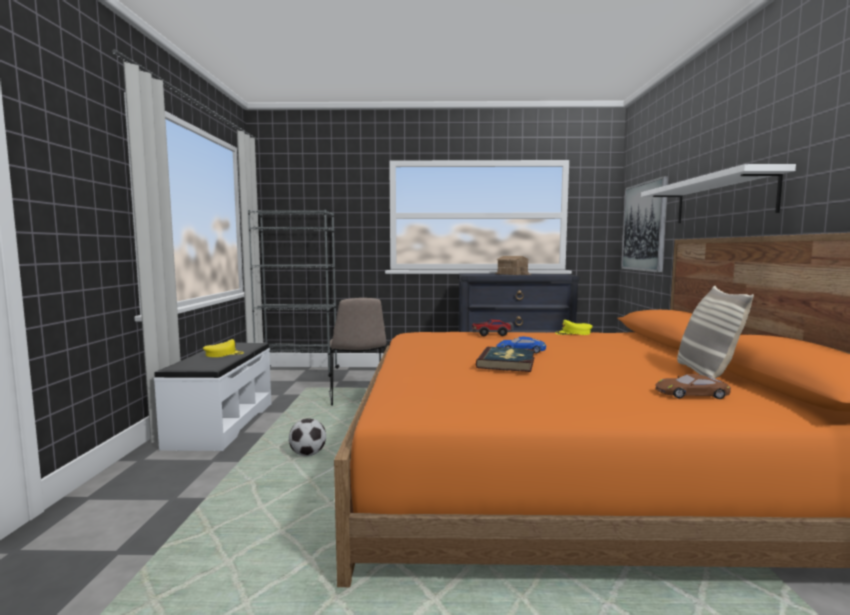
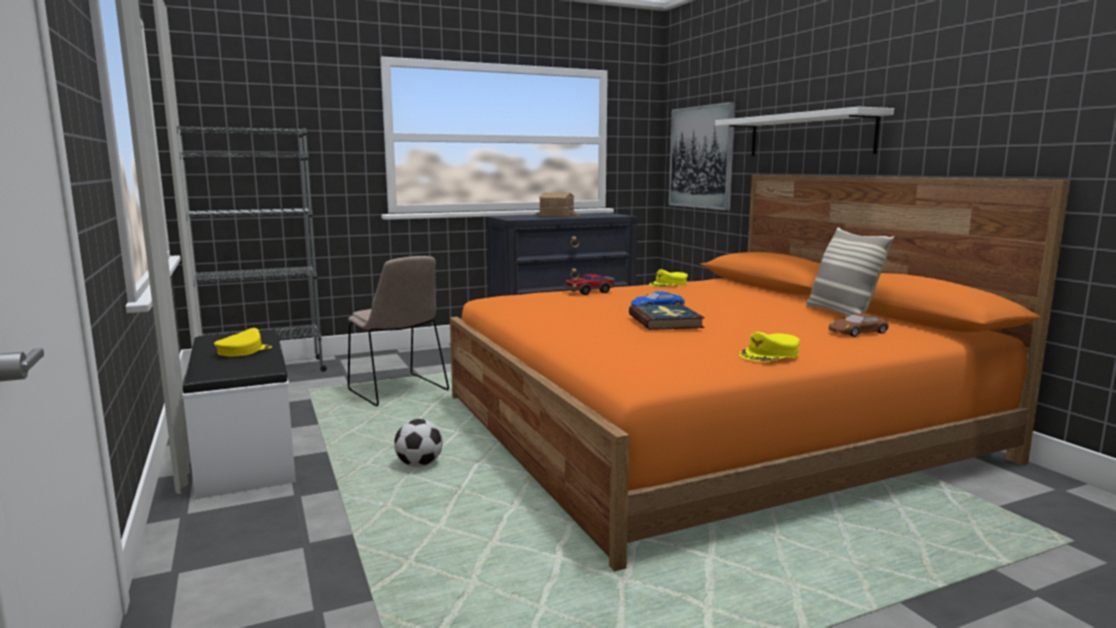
camera: 25 degrees left, 5 degrees up
(549, 404) = (770, 355): none -> yellow cap

